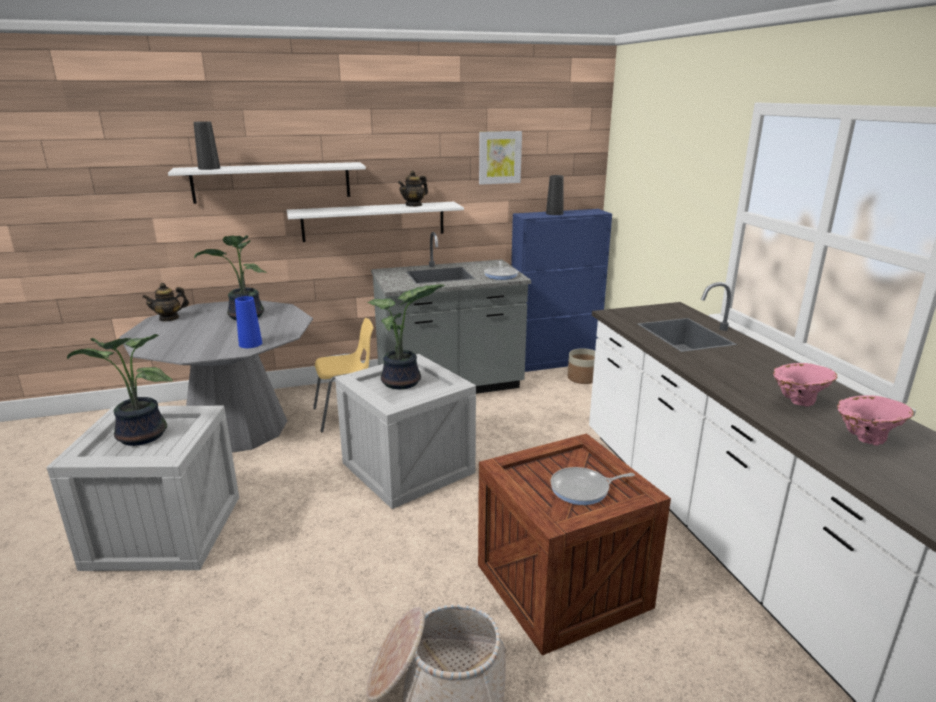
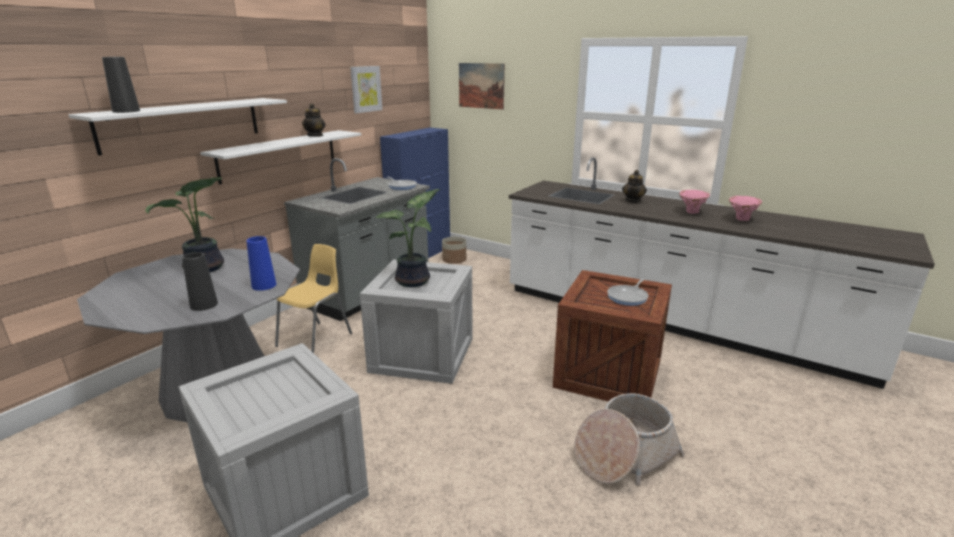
camera: 40 degrees left, 0 degrees up
(139, 437) = (260, 396): potted plant -> none
(169, 318) = (111, 292): teapot -> teapot (633, 201)
(554, 213) = (410, 133): black vase -> black vase (204, 305)
(649, 162) = (481, 85): none -> picture

